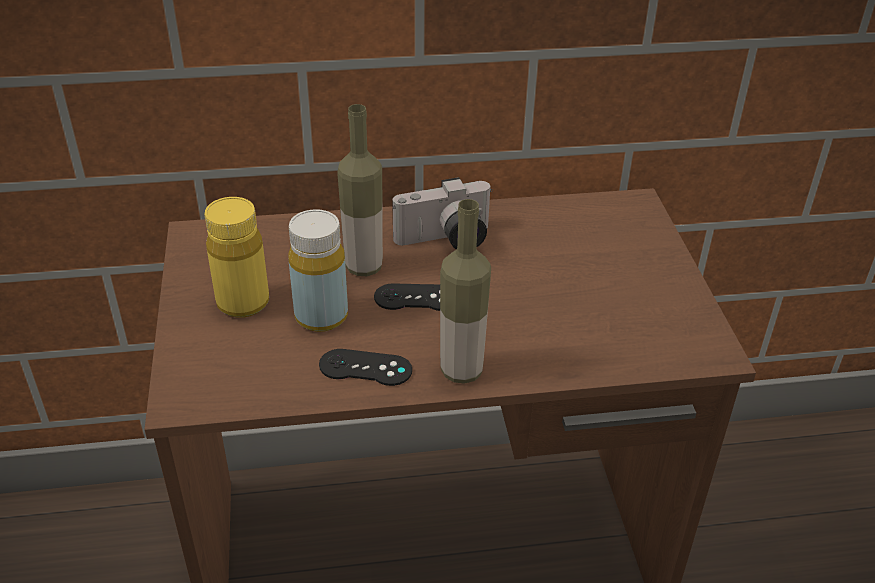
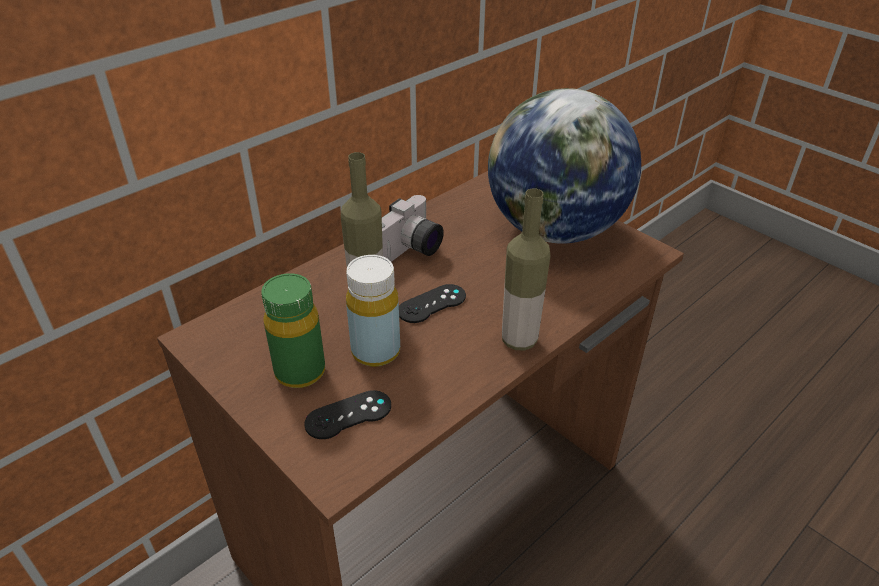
camera: 35 degrees left, 0 degrees up
(243, 302) = (300, 372): yellow bottle -> green bottle
(365, 368) = (451, 373): black game controller -> black game controller (348, 415)
(627, 282) = (554, 230): none -> globe

